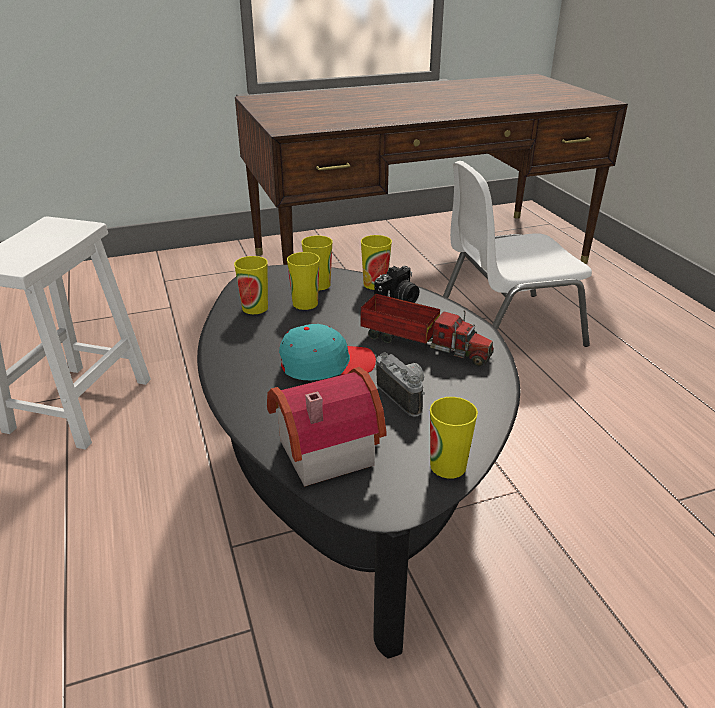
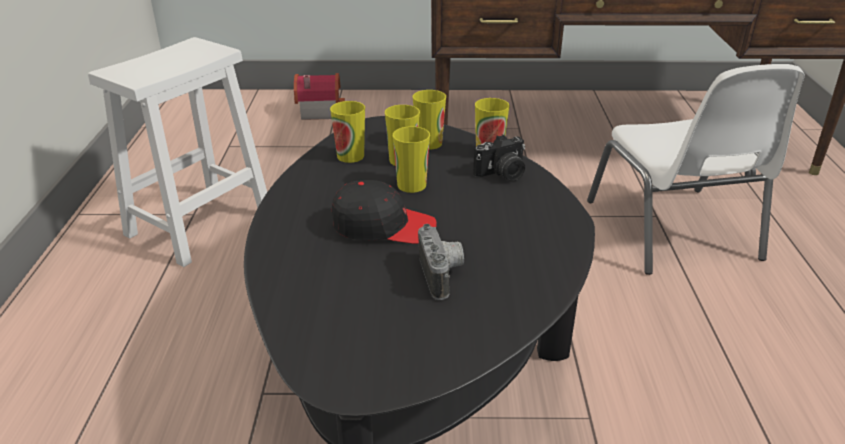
camera: 20 degrees right, 0 degrees up
(321, 449) = (320, 310): toy house -> toy house (318, 110)
(326, 364) = (383, 226): turquoise cap -> black cap
(422, 343) = (497, 224): toy truck -> none
(448, 466) = (438, 360): cup -> cup (411, 185)
(506, 327) = (673, 231): white chair -> white chair turned 105 degrees counterclockwise

